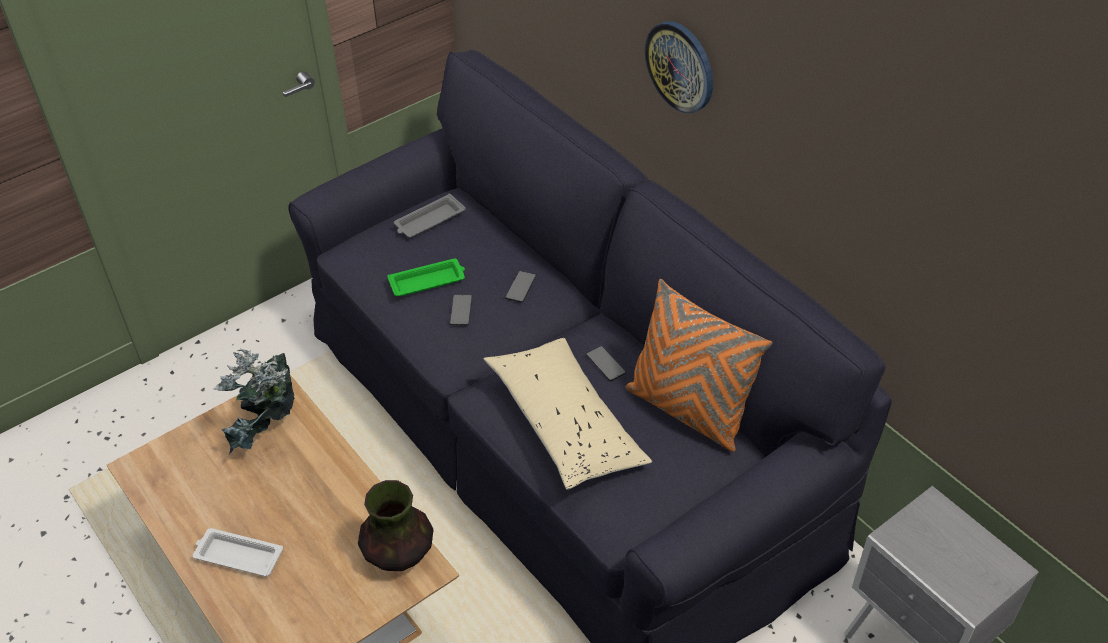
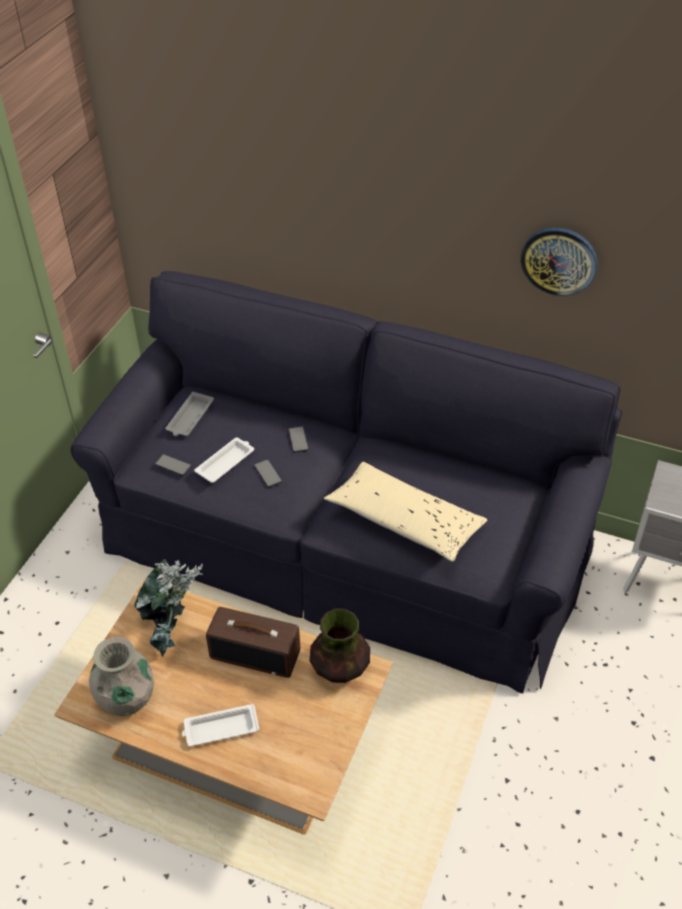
camera: 30 degrees left, 0 degrees up
(178, 481) = (126, 698): none -> grey vase
(329, 497) = (256, 654): none -> radio
(428, 281) = (226, 462): green tray -> white tray
(605, 364) = (400, 469): phone -> phone (173, 465)
(680, 66) = (389, 227): wall clock -> wall clock (559, 260)
(688, 410) = (477, 476): orange pillow -> none

